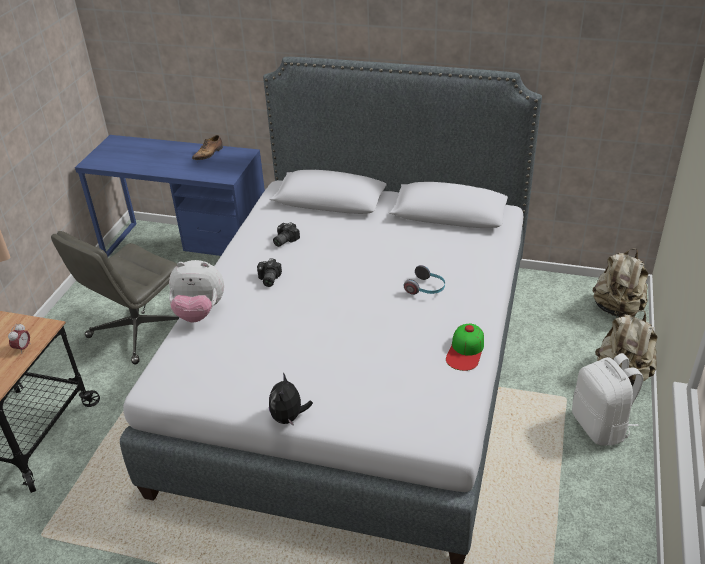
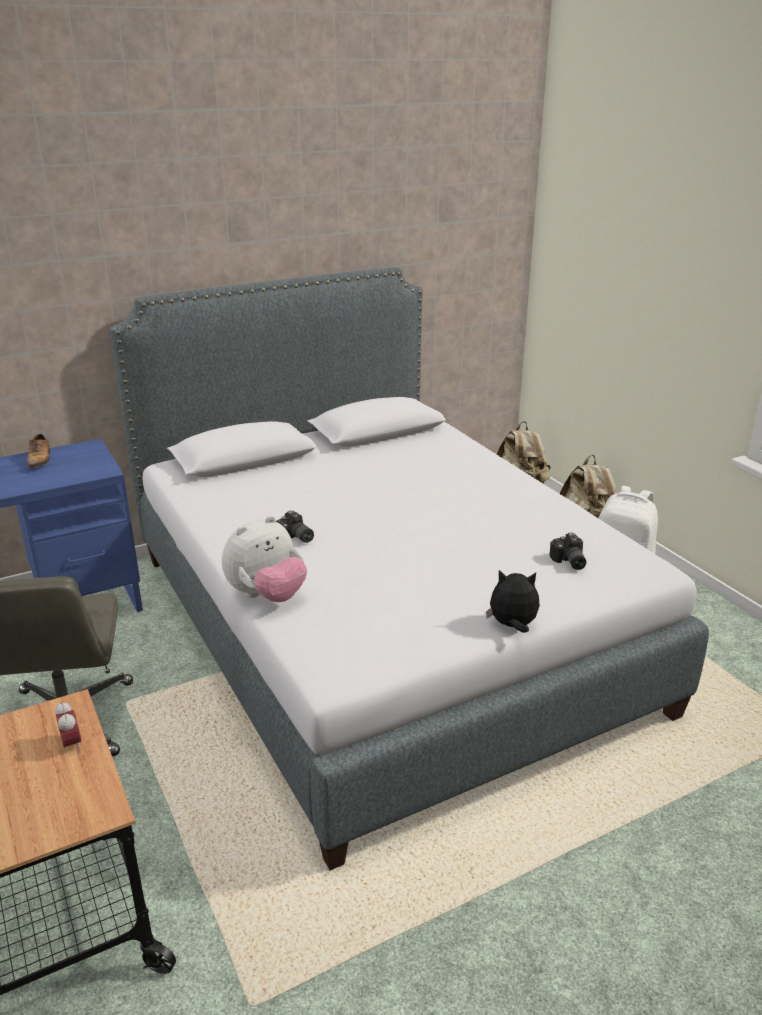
camera: 45 degrees left, 10 degrees down
(283, 240) = (253, 504): camera -> camera (568, 562)
(289, 417) = (512, 626): plush toy -> plush toy turned 135 degrees clockwise
(426, 289) = (455, 485): headphones -> none
(465, 351) = (561, 511): cap -> none

